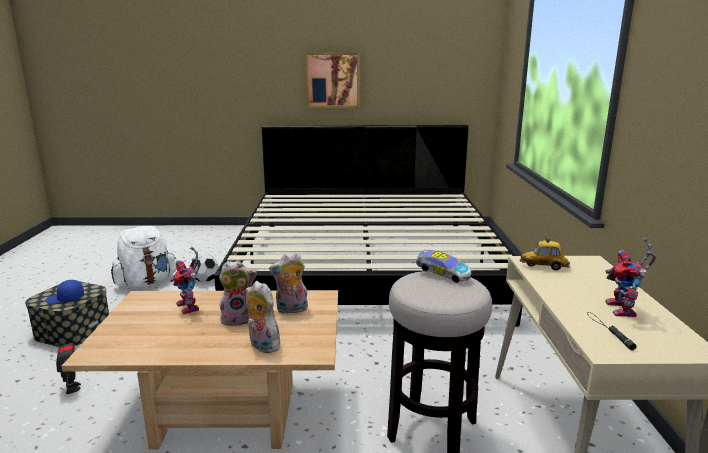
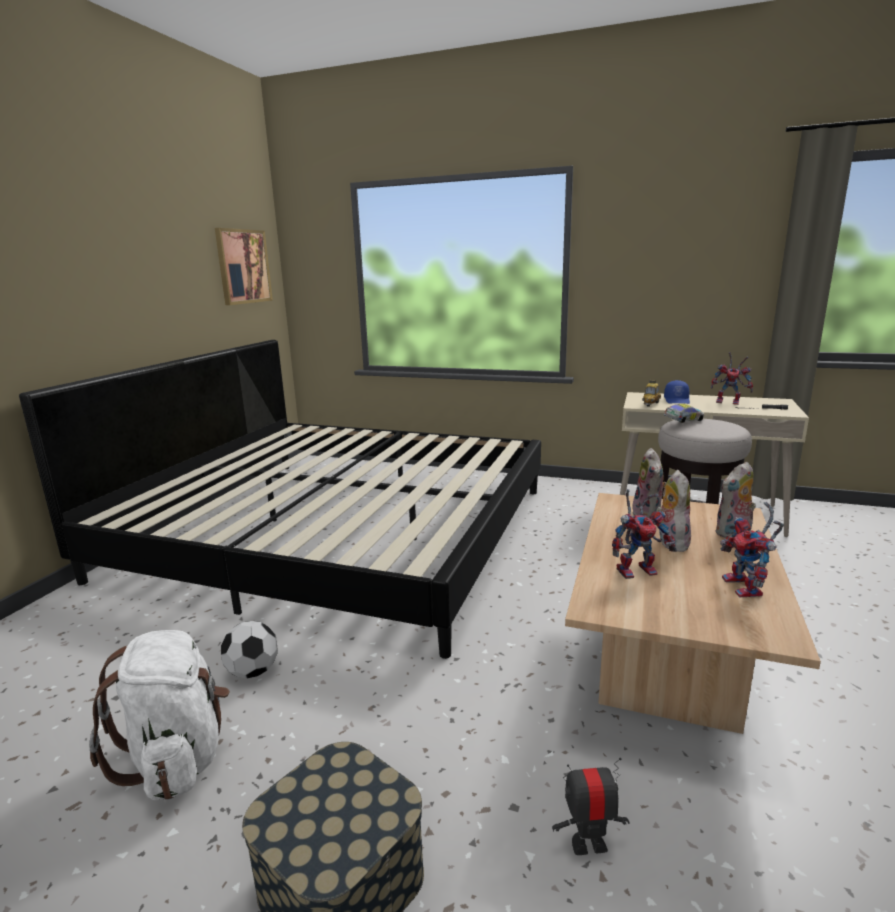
camera: 70 degrees left, 0 degrees up
(65, 299) = (360, 807): blue cap -> blue cap (677, 400)
(159, 345) = (747, 589): none -> toy robot
(332, 80) = (116, 293): picture -> picture (243, 266)

